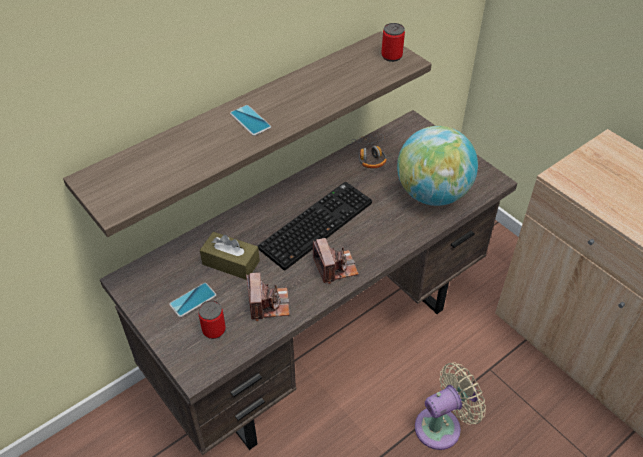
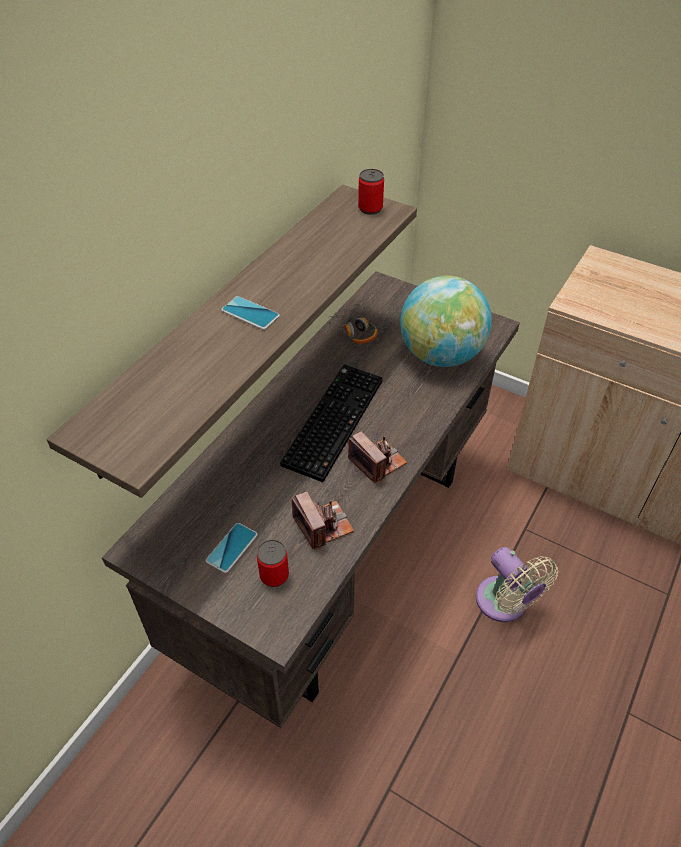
camera: 20 degrees left, 0 degrees up
(231, 262) = (256, 491): brown tissue box -> none
(442, 426) = (504, 604): beige fan -> beige fan turned 105 degrees clockwise

